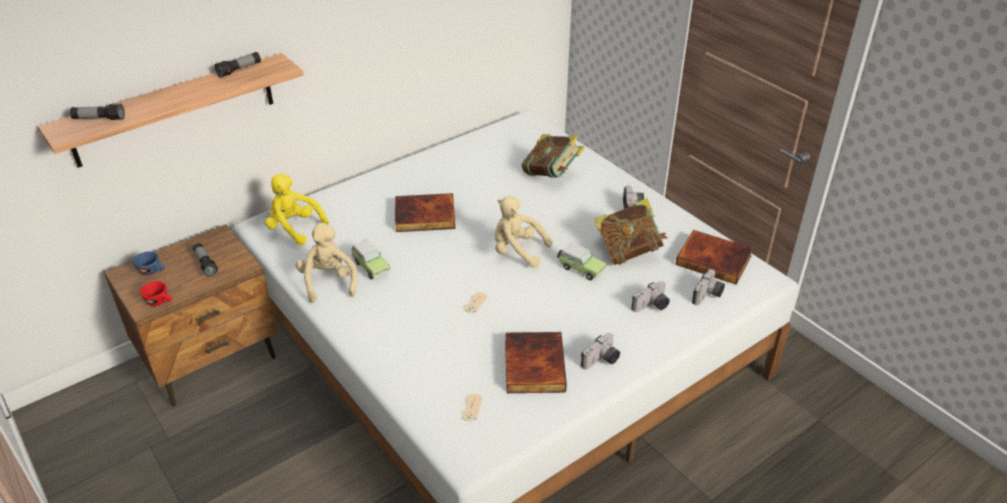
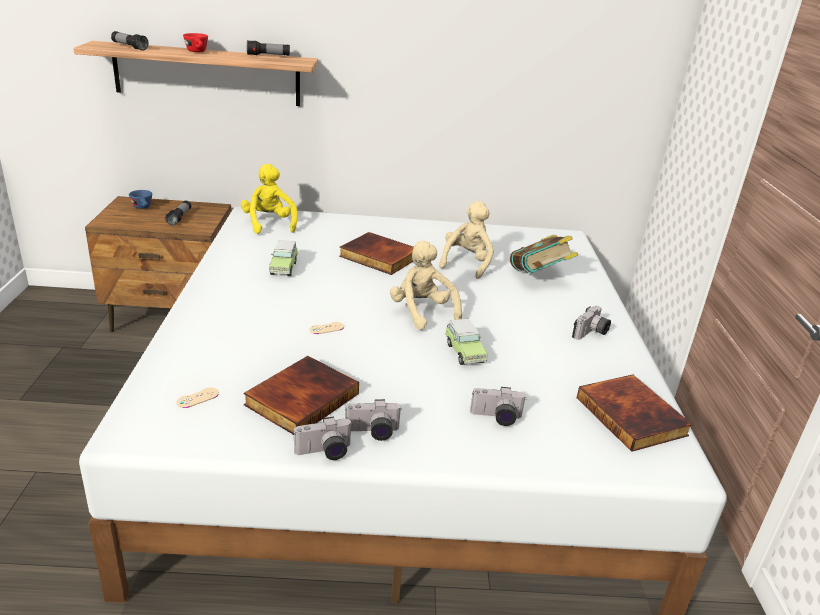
camera: 35 degrees right, 10 degrees down
(160, 302) = (117, 224): red cup -> red cup (198, 52)
(328, 282) = (238, 262): beige plush toy -> beige plush toy (467, 263)
(628, 251) = (536, 363): book -> none
(708, 296) = (579, 443): camera -> camera (324, 453)

